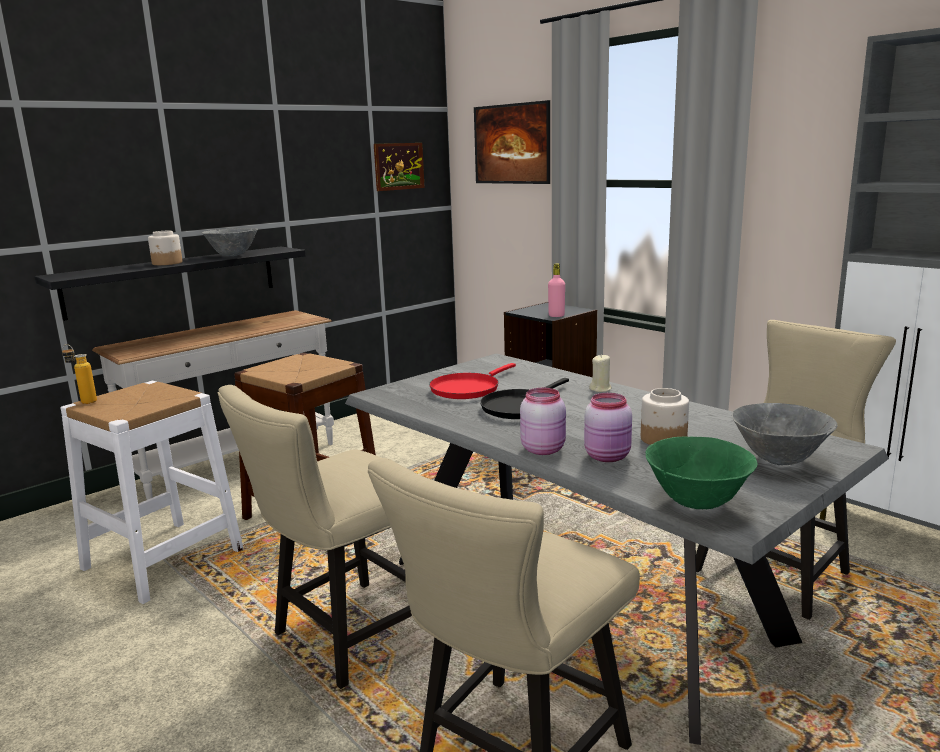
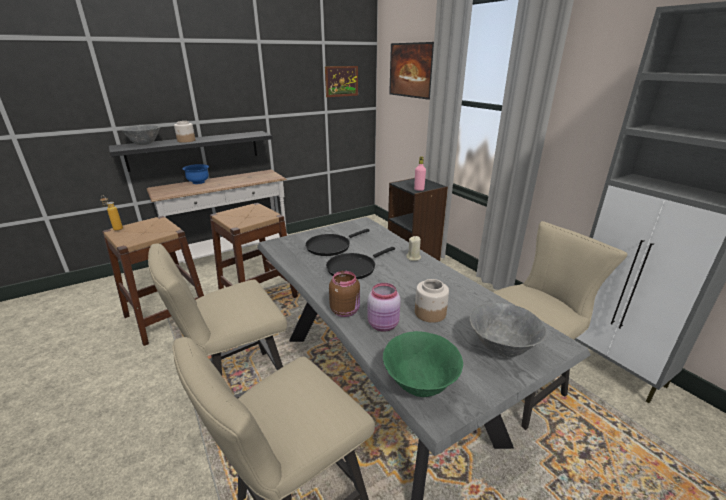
camera: 10 degrees right, 10 degrees up
(163, 559) = (167, 316): white stool -> brown stool
(182, 334) = (198, 182): none -> blue bowl
(232, 256) = (227, 137): grey bowl -> grey bowl (144, 144)
(467, 389) = (331, 246): red frying pan -> black frying pan
(543, 449) = (345, 310): pink jar -> brown jar

